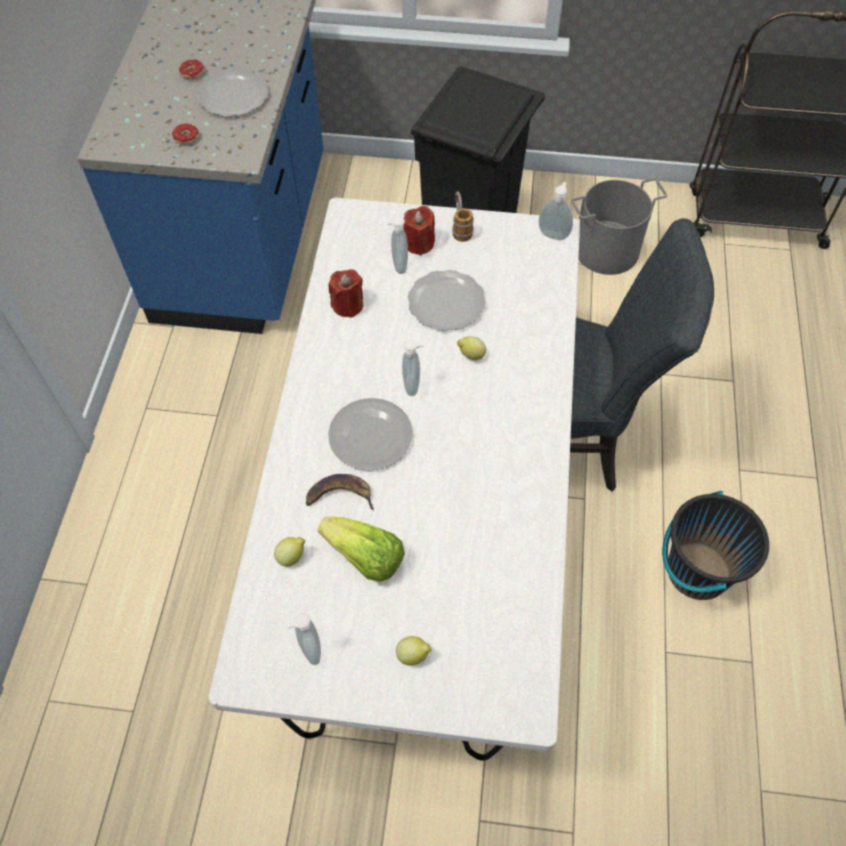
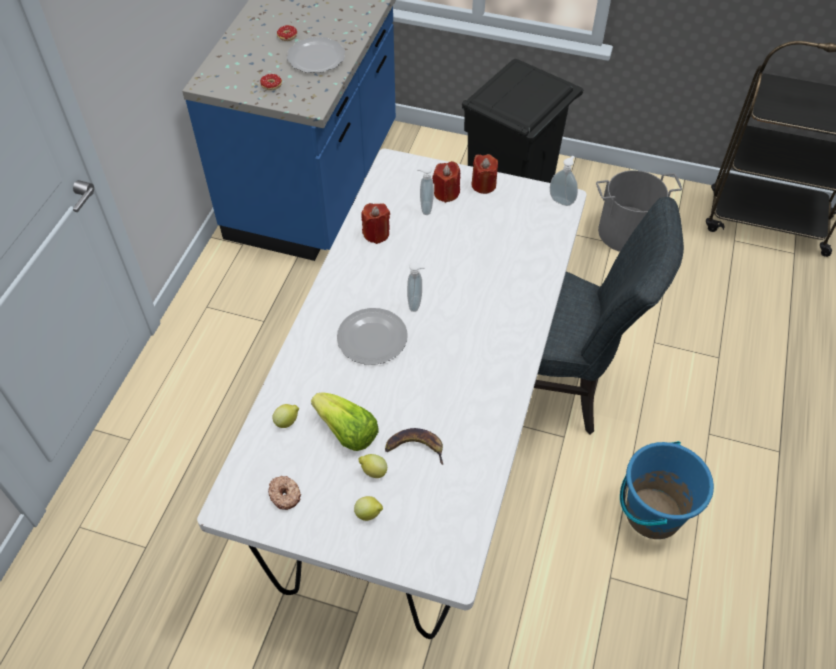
camera: 10 degrees right, 5 degrees down
(309, 649) = (285, 495): soap dispenser -> donut
(340, 495) = (337, 380): banana -> banana (416, 447)
(446, 303) = (458, 243): plate -> none
(460, 227) = (483, 185): mug -> red candle
(470, 355) = (469, 287): lemon -> lemon (373, 471)
(697, 571) = (652, 514): black bucket -> blue bucket

